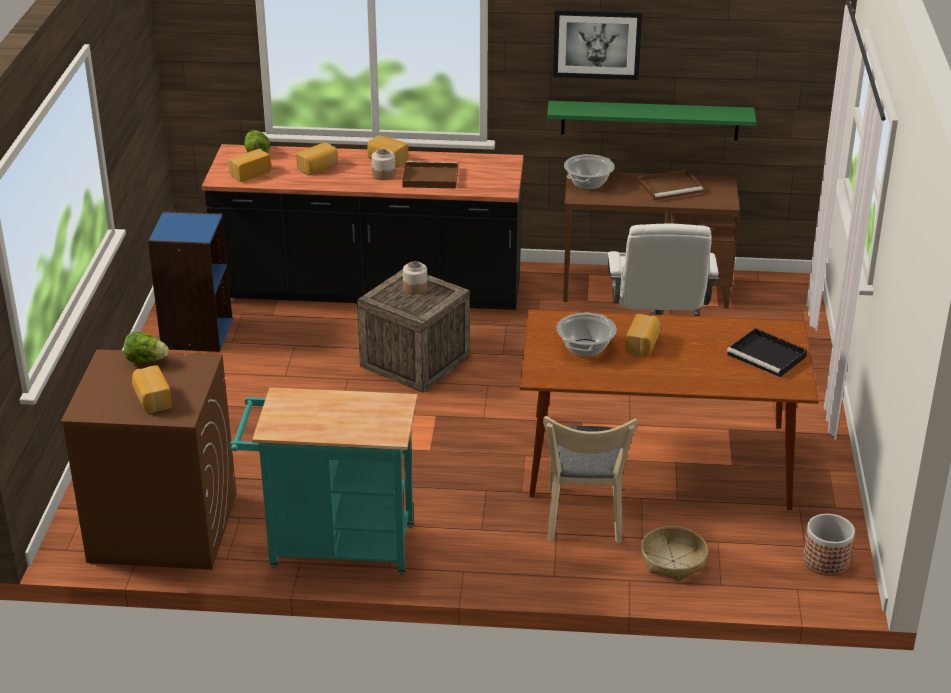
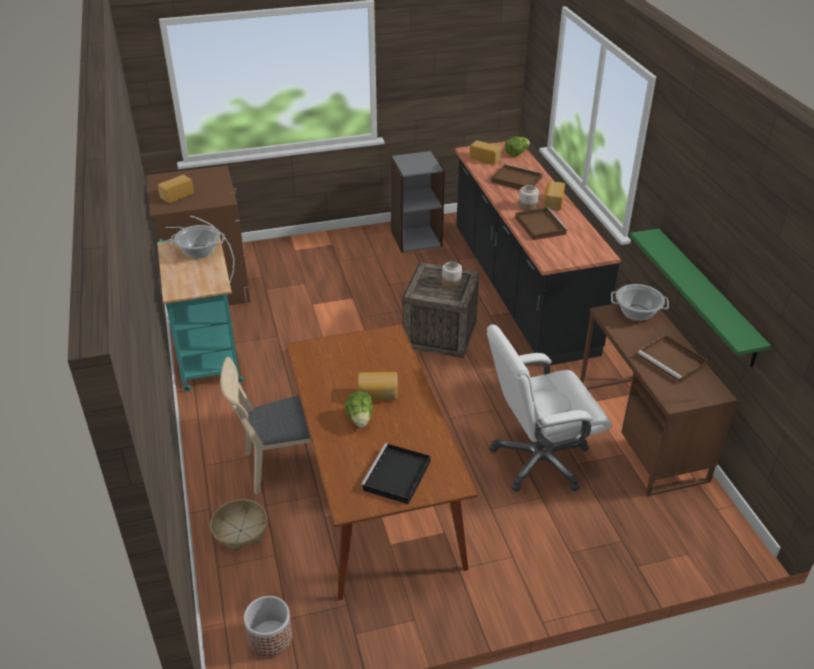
camera: 70 degrees right, 5 degrees up
(146, 360) = (219, 182): lettuce -> lettuce (360, 419)
(196, 334) = (416, 238): blue bookcase -> grey bookcase
(318, 168) = (515, 180): bread -> brown tray
(585, 348) = (357, 364): cooking pot -> cooking pot (199, 251)
(597, 43) = (693, 197): picture -> none

